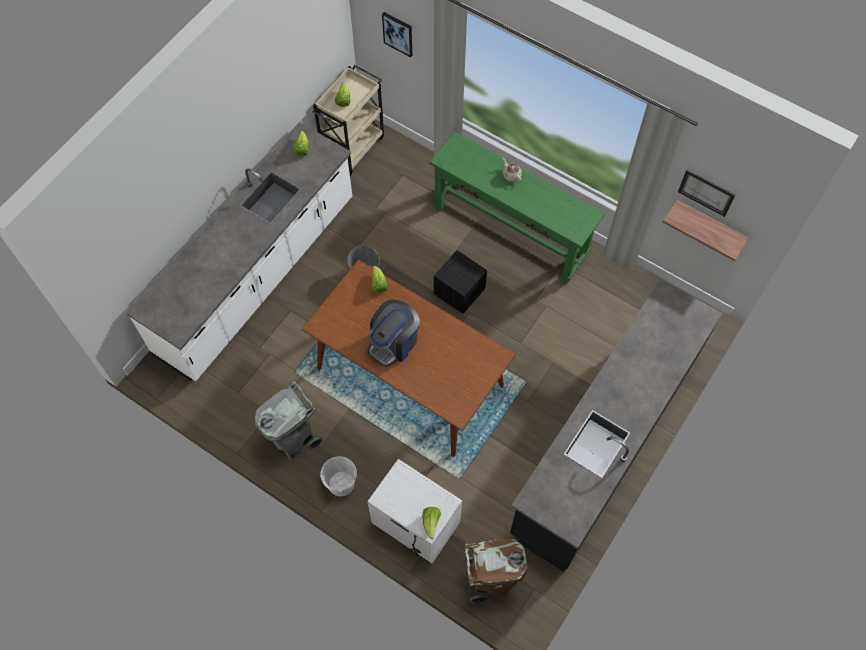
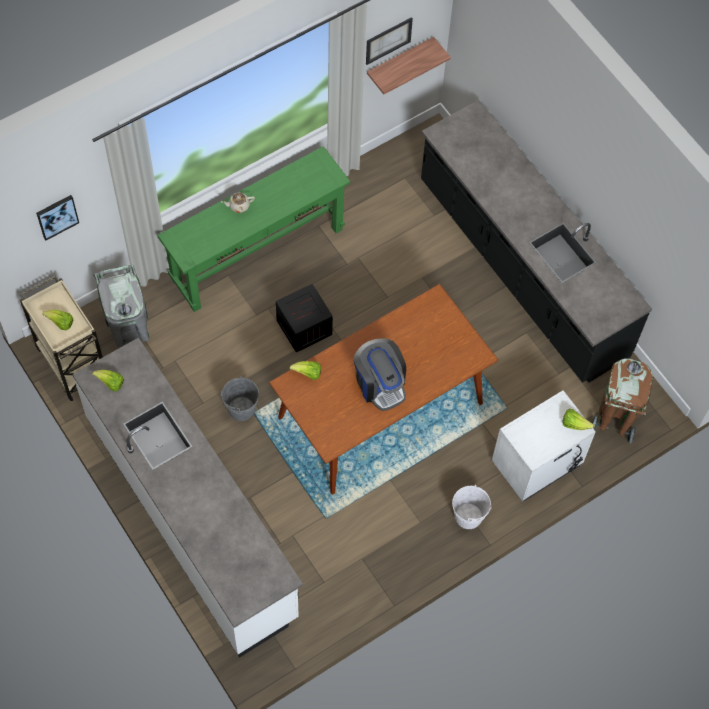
camera: 70 degrees left, 0 degrees up
(294, 439) = (401, 544): grey trash can -> grey trash can (129, 330)

